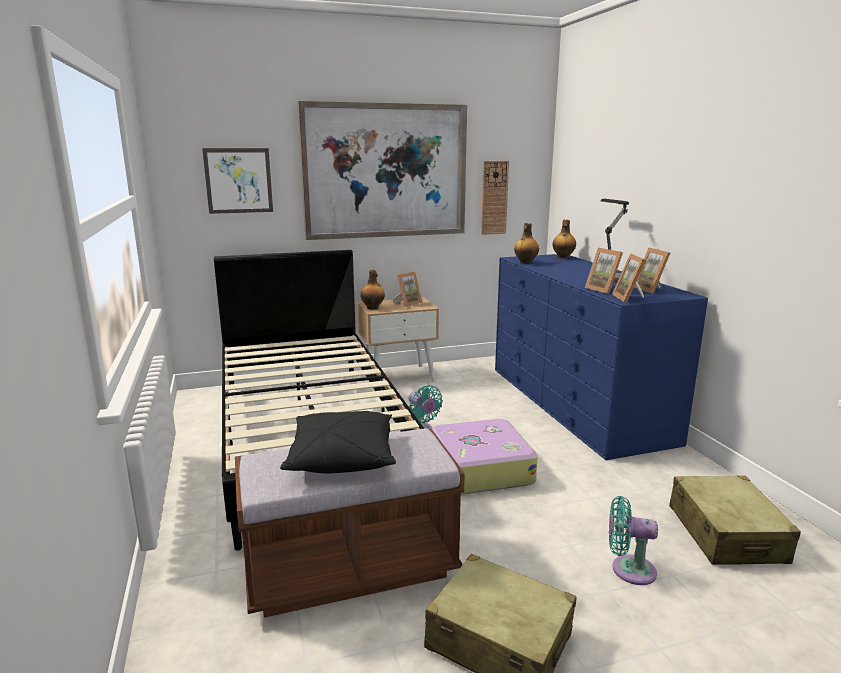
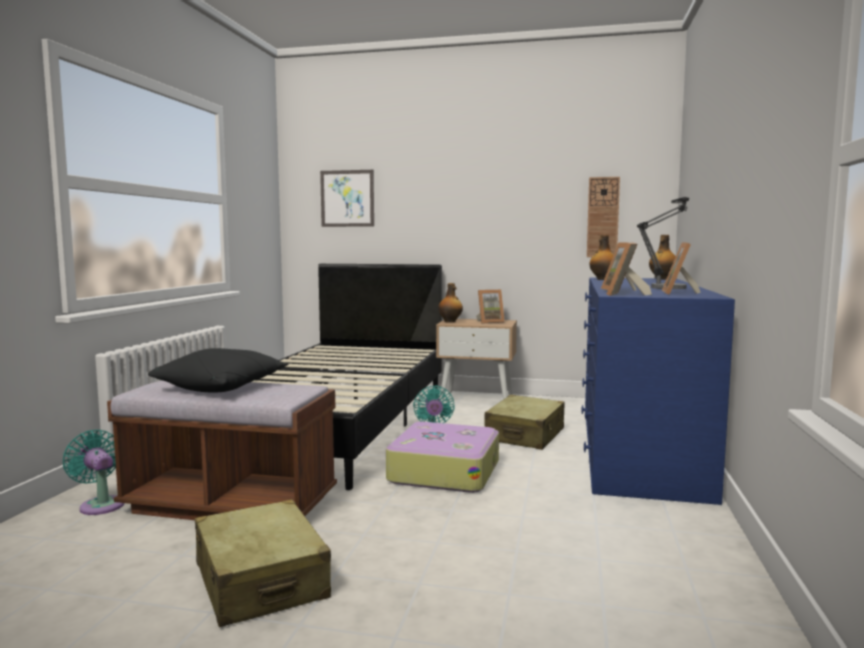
camera: 30 degrees right, 10 degrees down
(385, 171) = (480, 189): picture -> none
(628, 569) = (467, 575): turquoise fan -> turquoise fan (100, 504)
(726, 534) = (638, 584): beige suitcase -> beige suitcase (525, 435)

